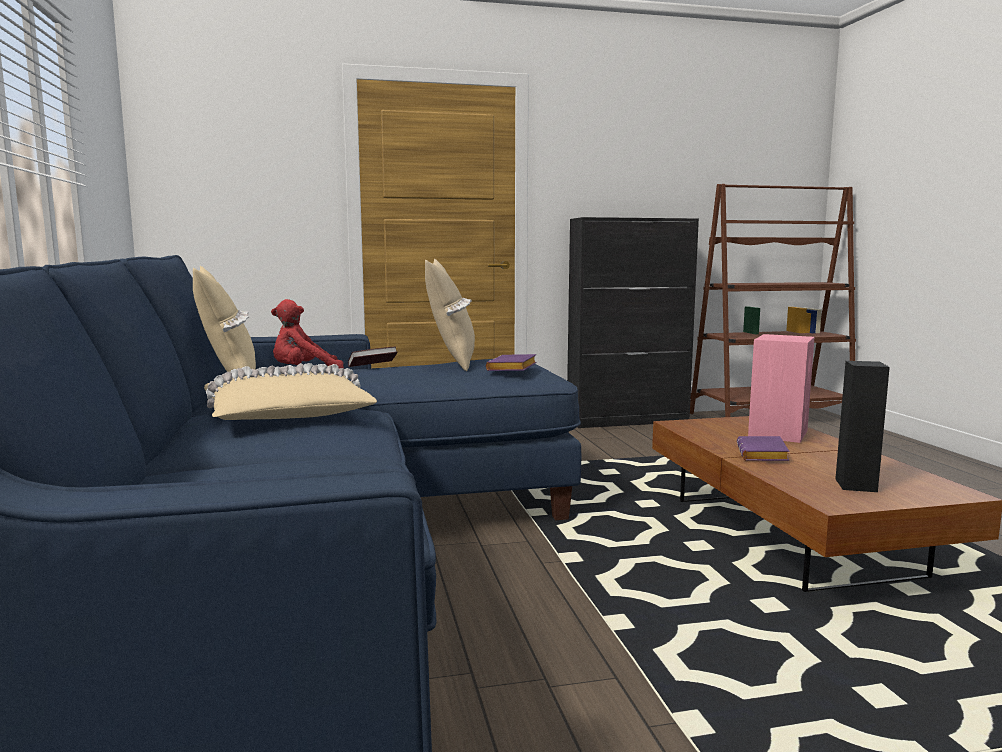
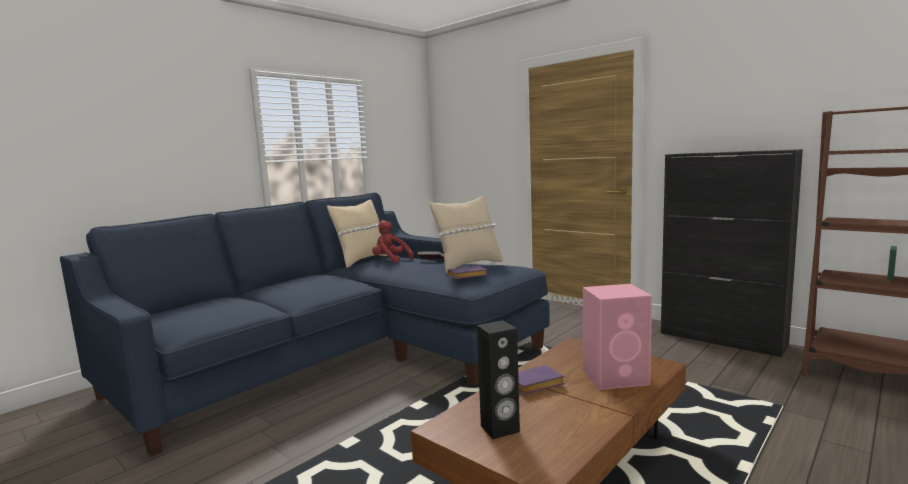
camera: 55 degrees right, 0 degrees up
(288, 414) = (320, 281): beige pillow -> none

